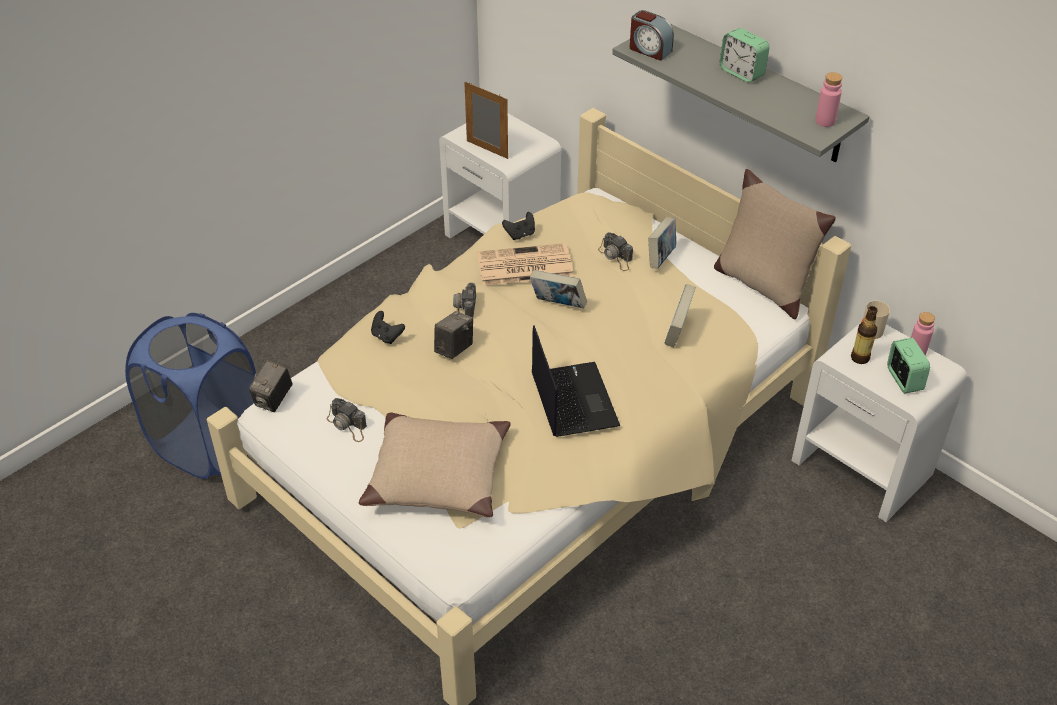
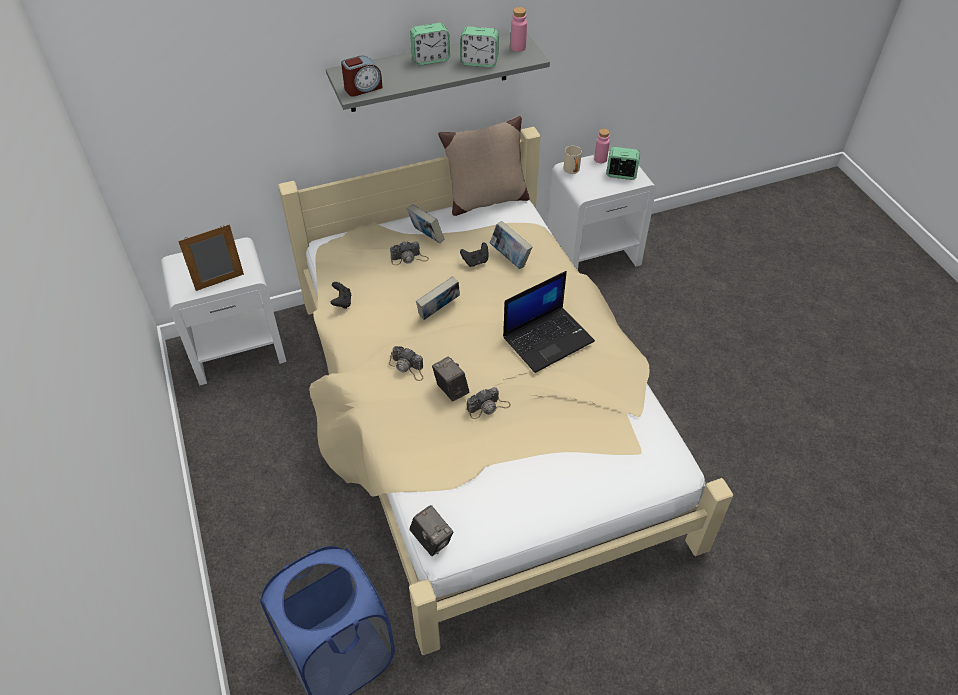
camera: 65 degrees left, 5 degrees up
(348, 425) = (494, 492): camera -> camera (488, 407)
(387, 336) = (406, 430): black game controller -> black game controller (475, 261)
(438, 475) = (581, 448): beige pillow -> none
(523, 266) = (382, 314): newspaper -> none
(572, 399) = (548, 338): laptop -> laptop turned 135 degrees clockwise
(768, 104) = (479, 62): none -> alarm clock
(860, 358) = (592, 184): bottle -> none

